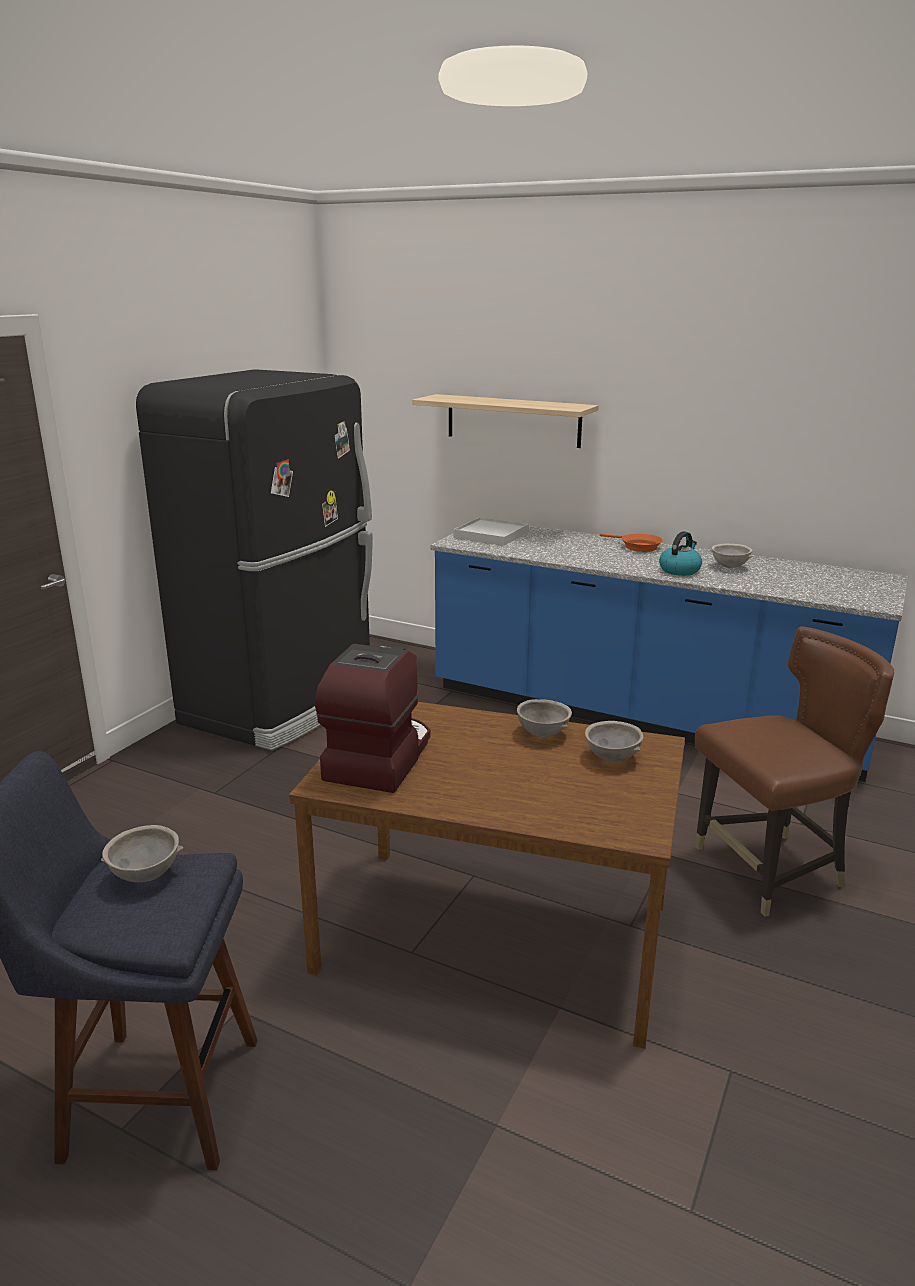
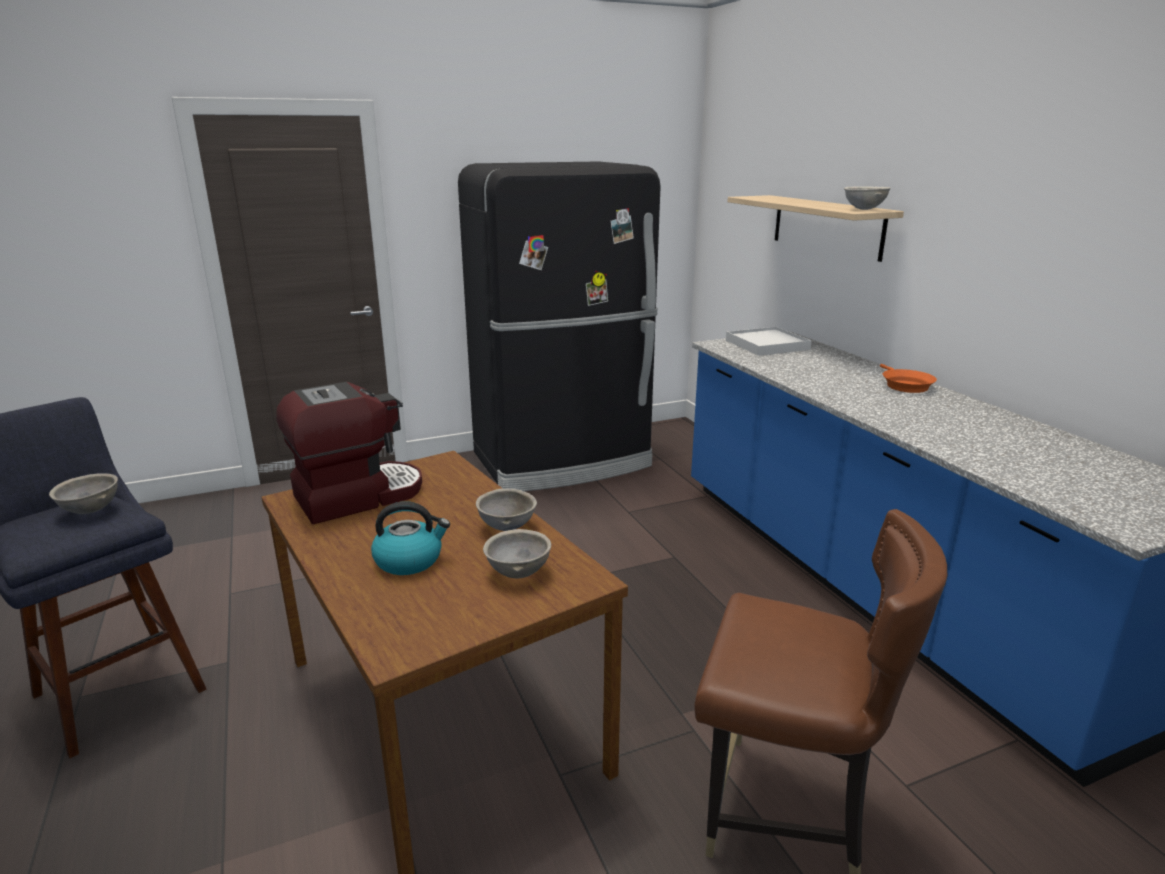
camera: 40 degrees right, 0 degrees up
(679, 570) = (904, 417): kettle -> kettle (409, 560)
(729, 567) = (980, 429): grey bowl -> grey bowl (863, 209)

